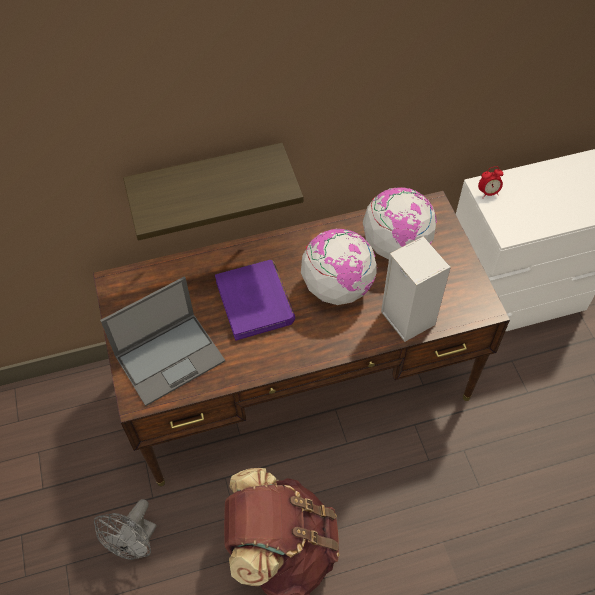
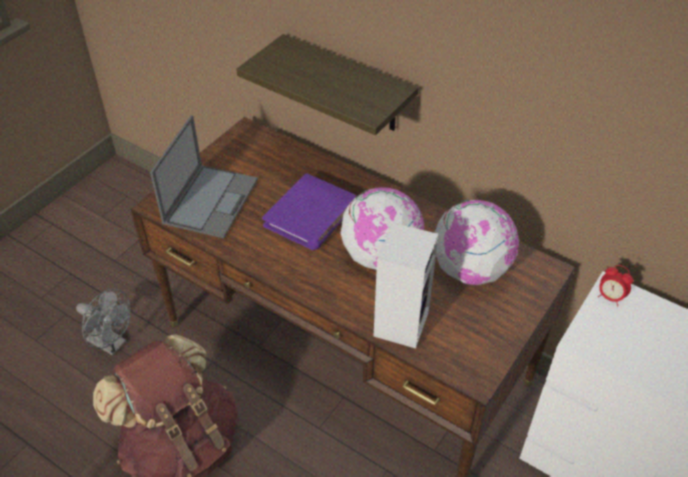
camera: 50 degrees right, 10 degrees down
(136, 544) = (112, 344): grey fan -> grey fan turned 135 degrees counterclockwise
(171, 357) = (211, 200): laptop -> laptop turned 90 degrees counterclockwise

